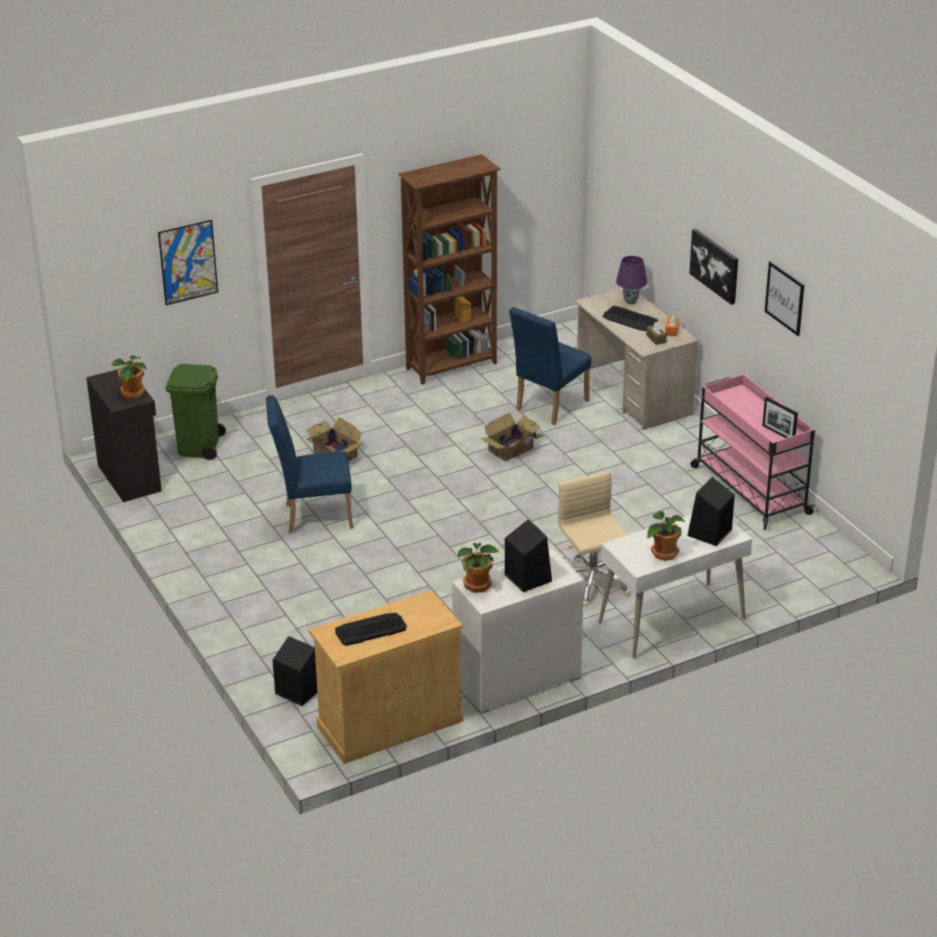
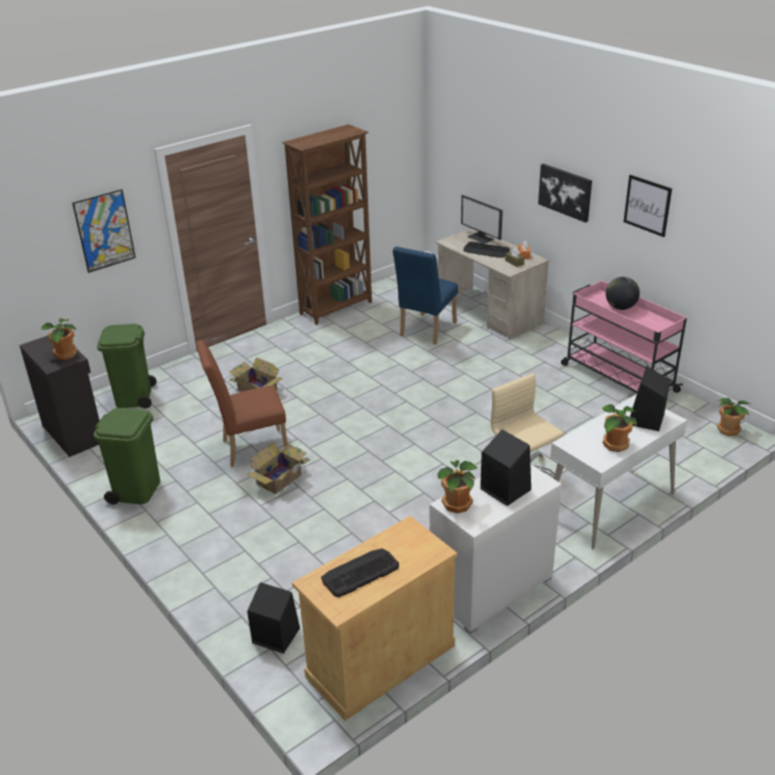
camera: 10 degrees left, 0 degrees up
(189, 544) = (137, 490): none -> green trash can
(312, 516) = (249, 448): blue chair -> brown chair
(512, 449) = (408, 368): cardboard box -> cardboard box (281, 479)
(631, 302) = (481, 238): purple table lamp -> monitor
(752, 409) = (620, 307): none -> globe
(778, 433) = (653, 324): picture frame -> none
(843, 562) = (728, 430): none -> potted plant

